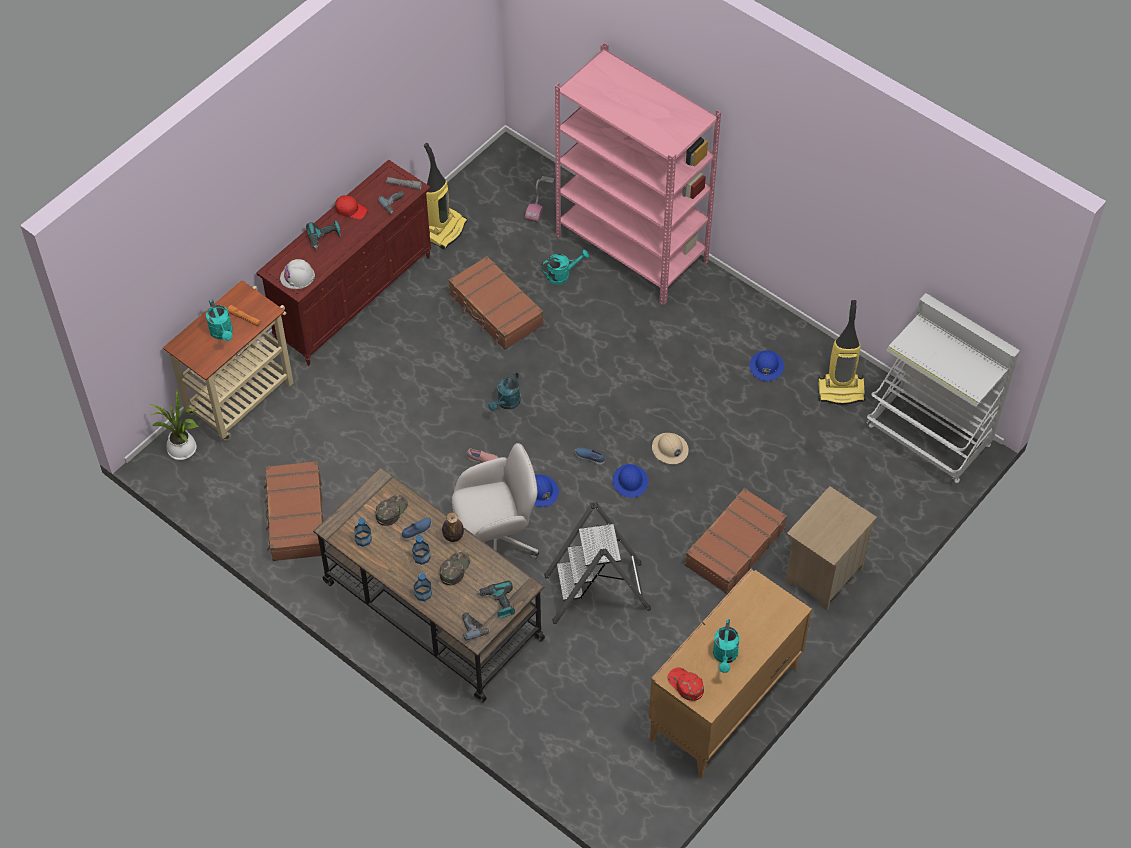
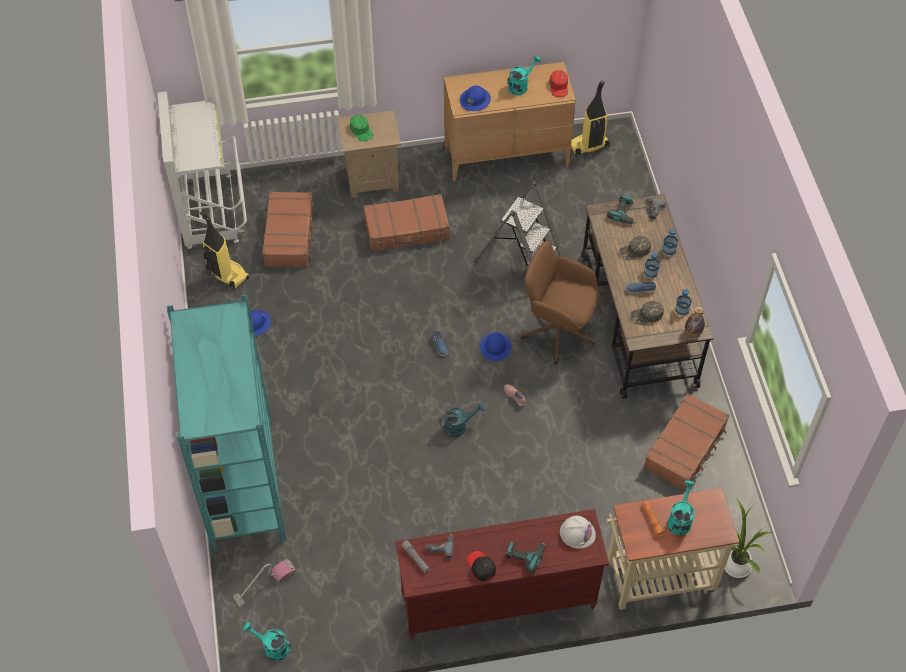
camera: 140 degrees left, 0 degrees up
(351, 210) = (481, 567): red cap -> black cap
(445, 230) = (367, 615): vacuum cleaner -> vacuum cleaner (588, 146)
(453, 536) = (618, 271): bottle -> bottle (692, 332)
(495, 310) = (396, 508): brown suitcase -> brown suitcase (290, 235)
(496, 544) = (558, 333): white office chair -> brown office chair
(562, 275) = (317, 501): turquoise watering can -> turquoise watering can (272, 647)
(630, 481) = (429, 312): blue hard hat -> blue hard hat (474, 100)
(631, 249) = (243, 483): pink bookcase -> turquoise bookcase
(670, 449) = (380, 315): beige hard hat -> none
(838, 519) = (361, 130): none -> green cap

